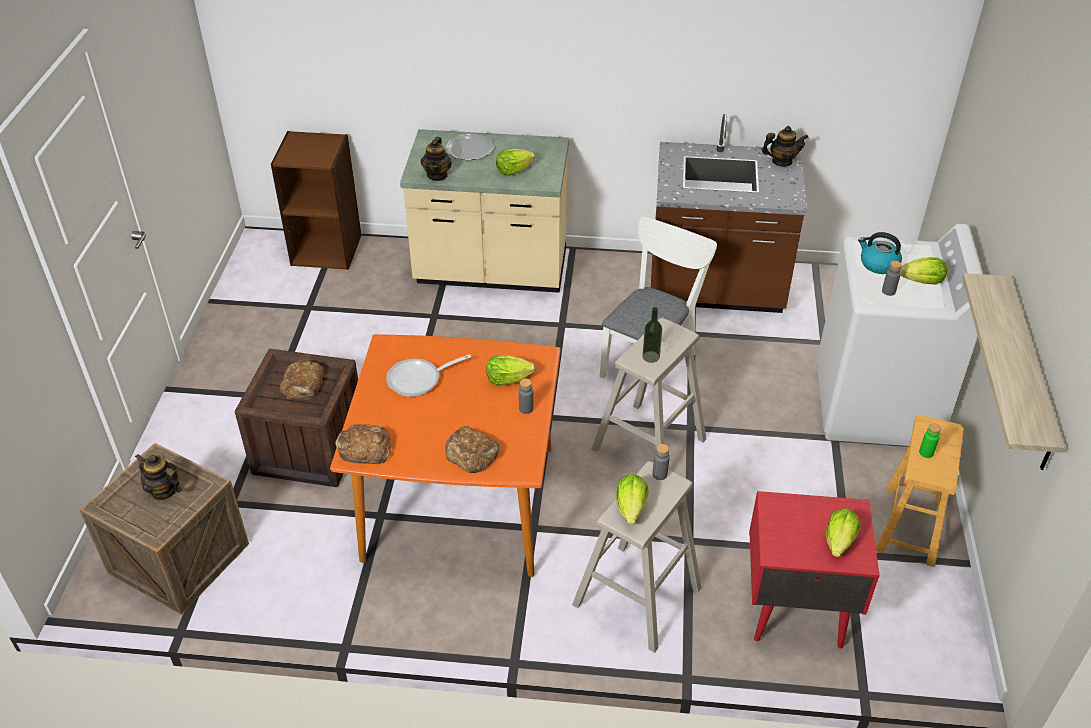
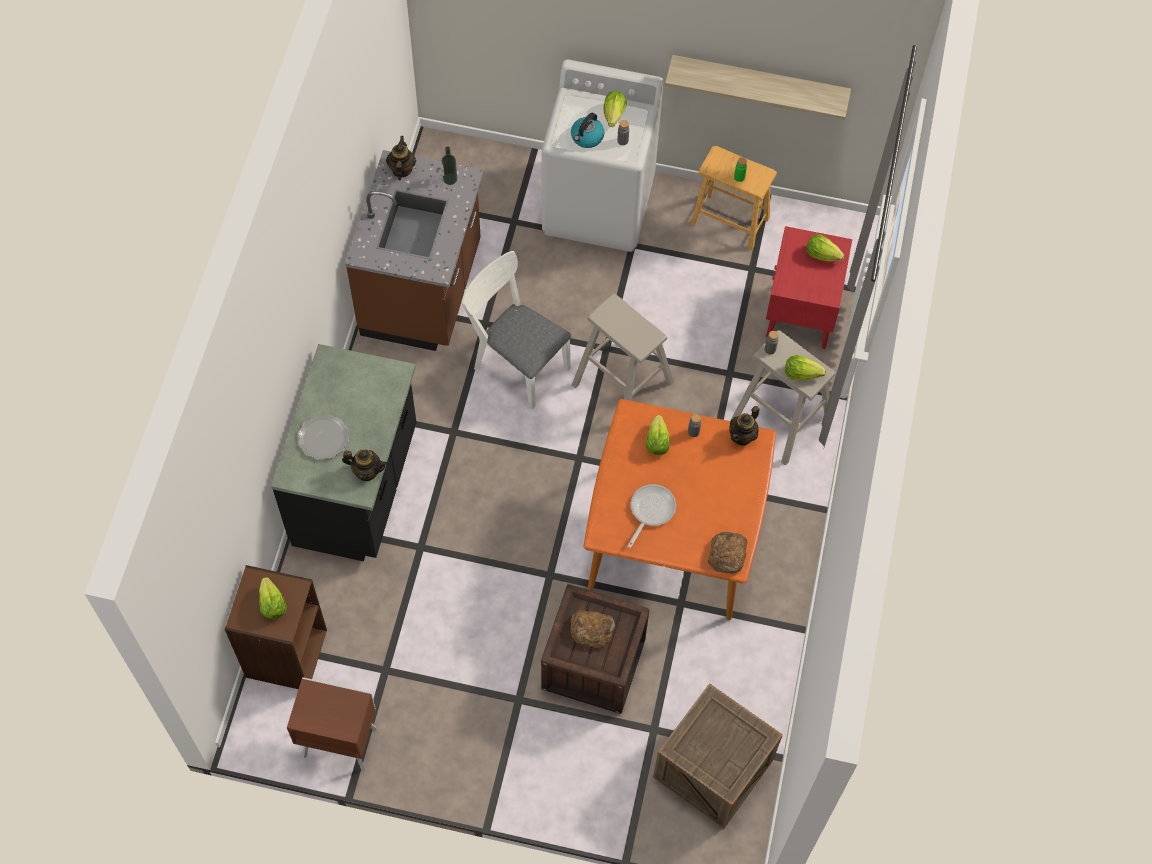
camera: 85 degrees left, 20 degrees up
(164, 490) = (714, 738): teapot -> teapot (743, 436)
(242, 287) = (338, 741): none -> brown nightstand
(418, 380) = (650, 511): frying pan -> frying pan turned 135 degrees counterclockwise
(472, 453) = (740, 475): bread -> none
(491, 271) = (358, 487): beige counter -> black counter
(513, 171) = (372, 401): lettuce -> lettuce (272, 604)
(651, 357) = (638, 333): bottle -> bottle (450, 179)

